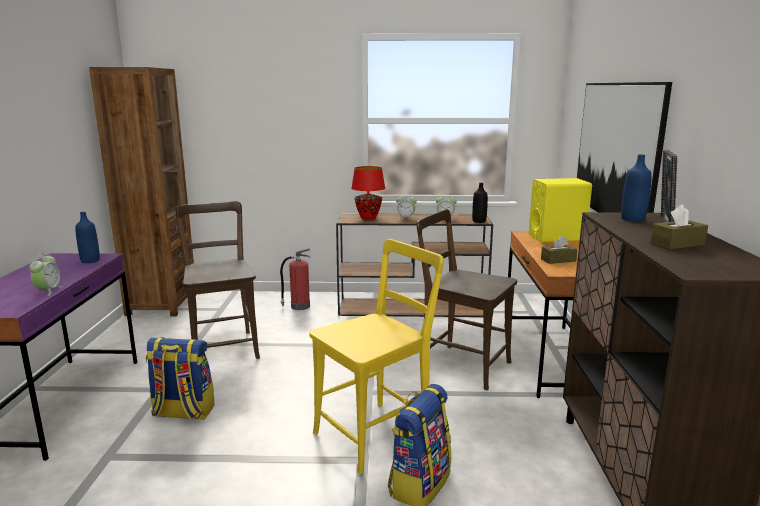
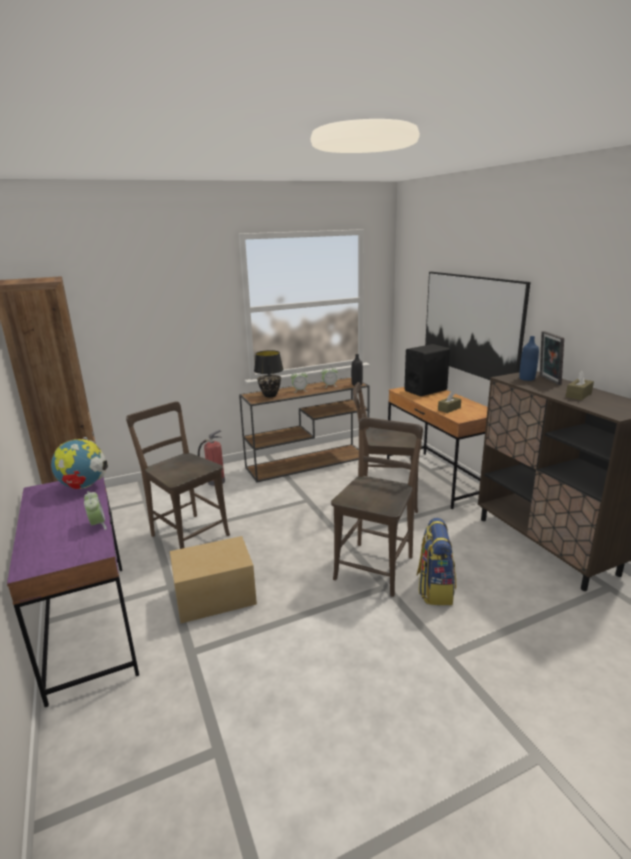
camera: 25 degrees left, 5 degrees up
(90, 261) = (83, 486): blue bottle -> globe
(183, 412) = (214, 597): backpack -> cardboard box
(368, 218) = (270, 395): red table lamp -> black table lamp
(376, 433) = (376, 565): yellow chair -> brown chair
(556, 238) = (425, 390): yellow speaker -> black speaker

